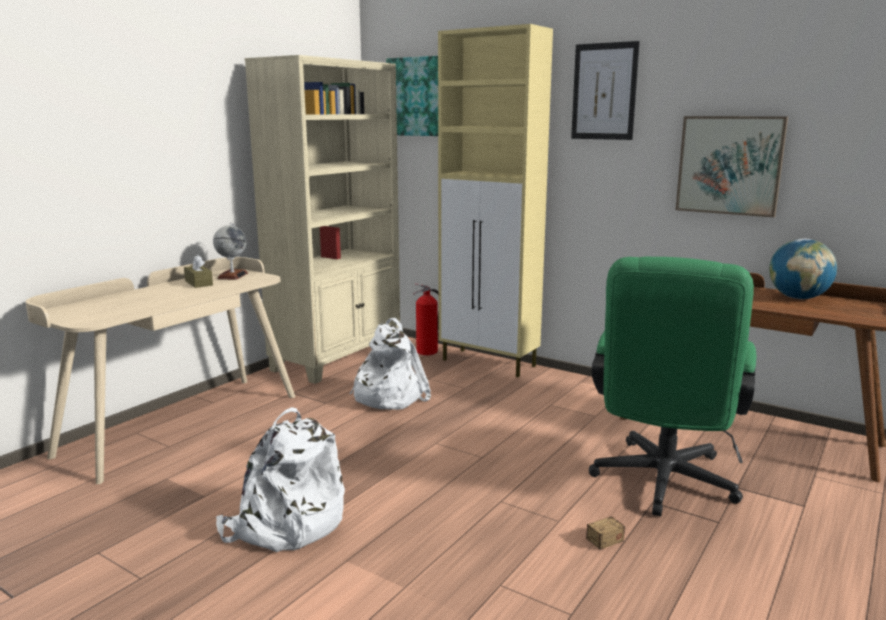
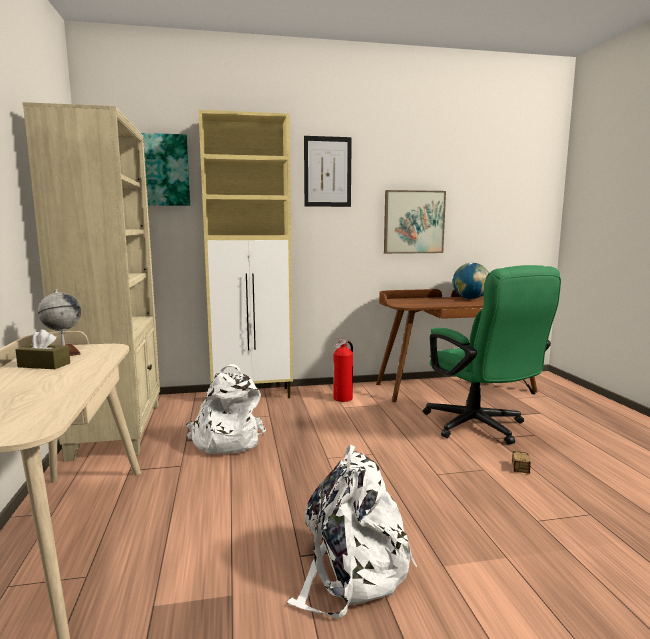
camera: 45 degrees left, 5 degrees down
(427, 352) = (190, 401): fire extinguisher -> fire extinguisher (343, 398)

